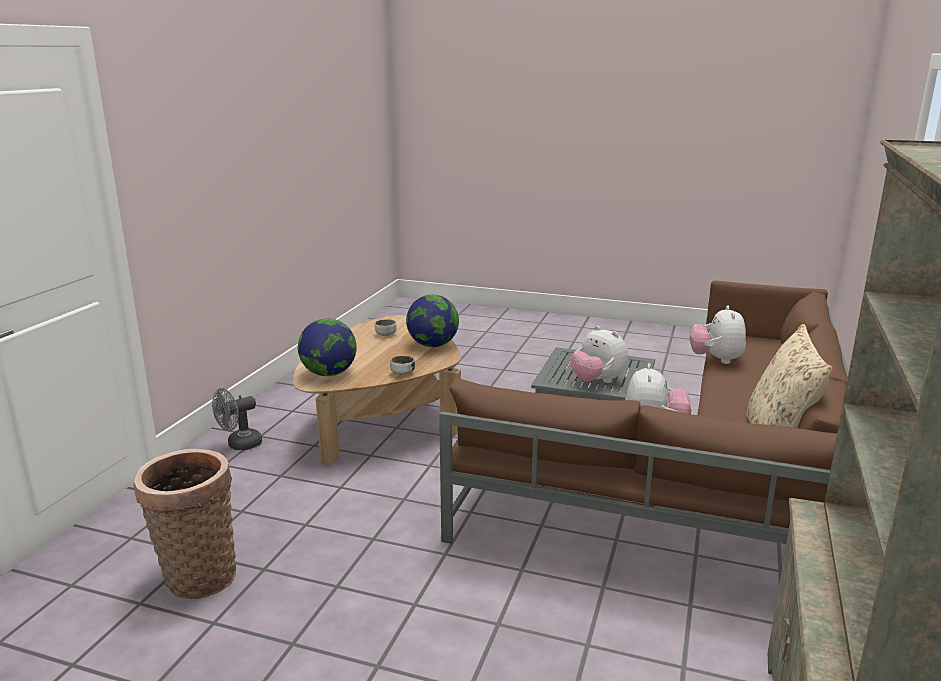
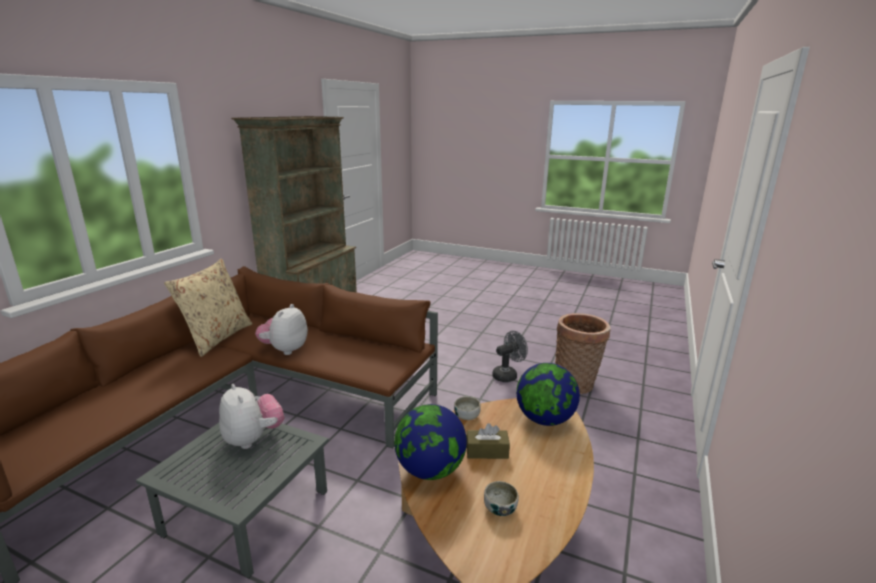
camera: 175 degrees left, 0 degrees up
(239, 445) = (642, 502): grey fan -> grey fan (507, 375)
(388, 354) = (487, 451): none -> brown tissue box
(716, 360) = (110, 425): plush toy -> none

